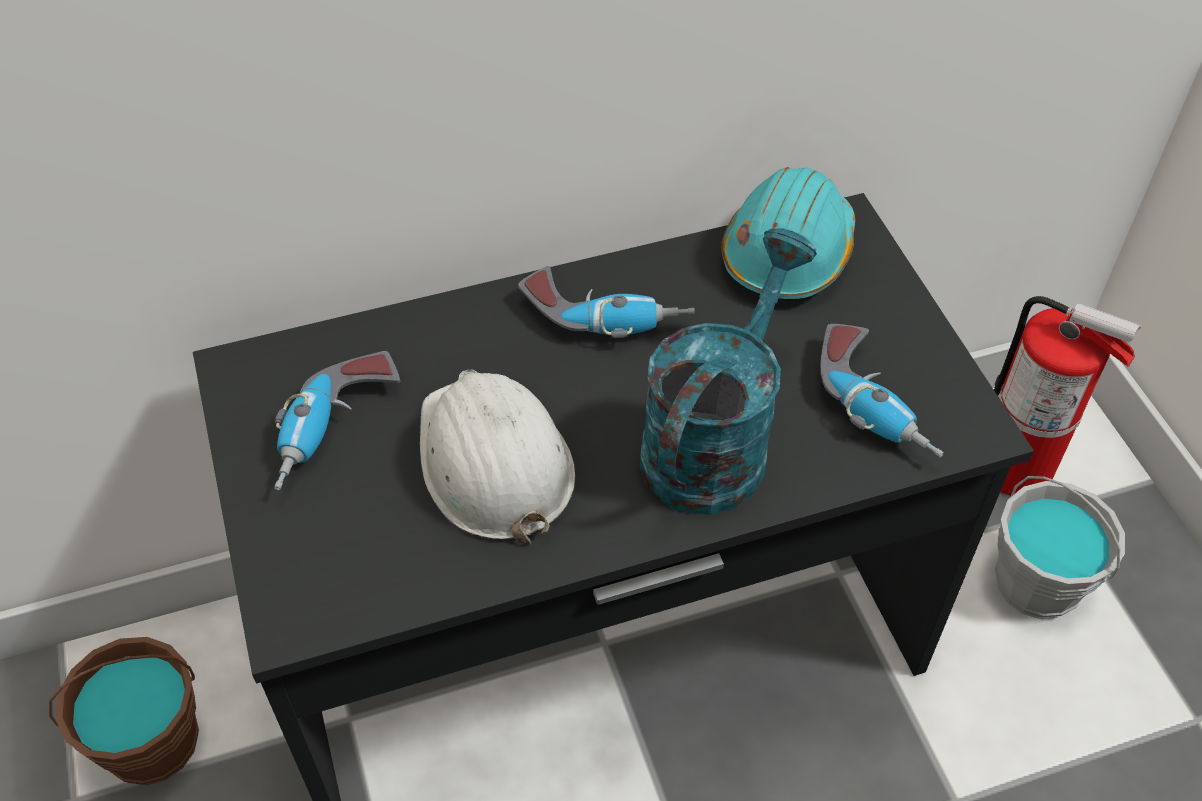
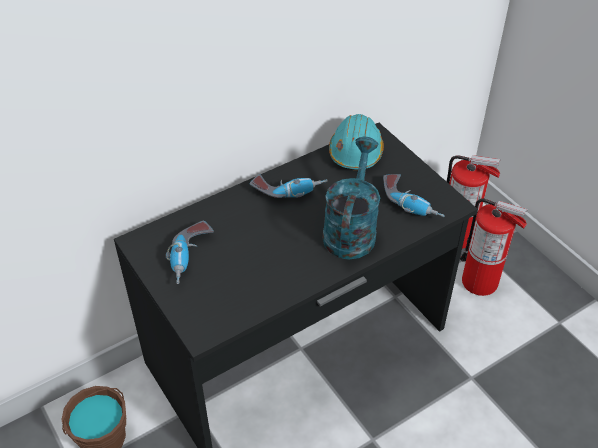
camera: 15 degrees left, 5 degrees down
(493, 461) = (263, 256): white hard hat -> none
(1038, 582) = (480, 282): grey bucket -> fire extinguisher

